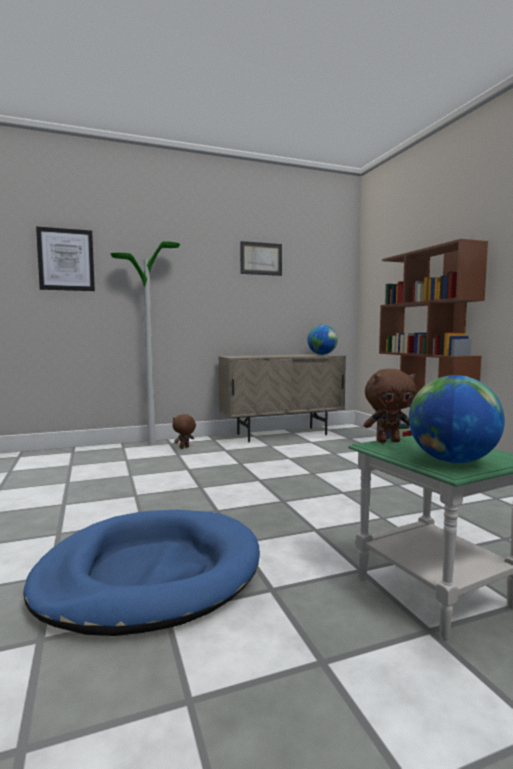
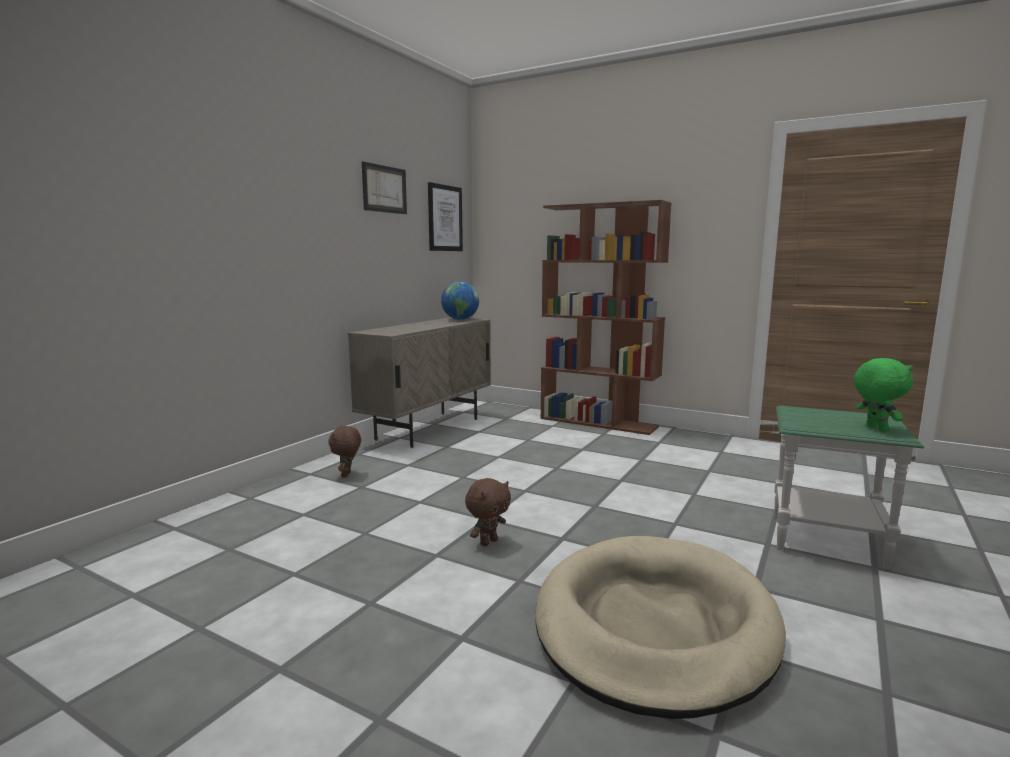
camera: 40 degrees left, 5 degrees up
(66, 260) = (113, 173): picture -> picture (445, 218)
(149, 574) = (654, 626): blue dog bed -> beige dog bed
(151, 443) = (282, 481): floor lamp -> none
(388, 441) = (791, 420): brown plush toy -> brown plush toy (488, 542)
(452, 461) = (875, 429): globe -> green plush toy

